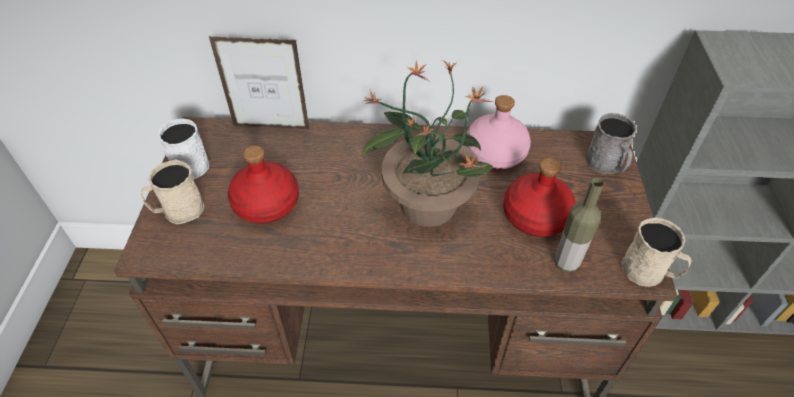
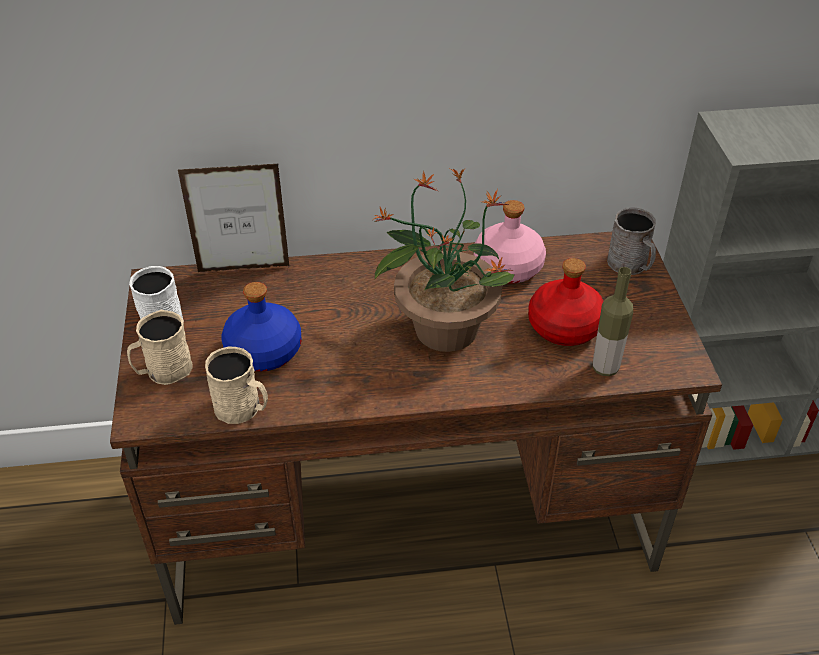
camera: 10 degrees left, 5 degrees down
(265, 204) = (263, 351): red bottle -> blue bottle
(649, 272) = (690, 366): beige mug -> beige mug (243, 408)

